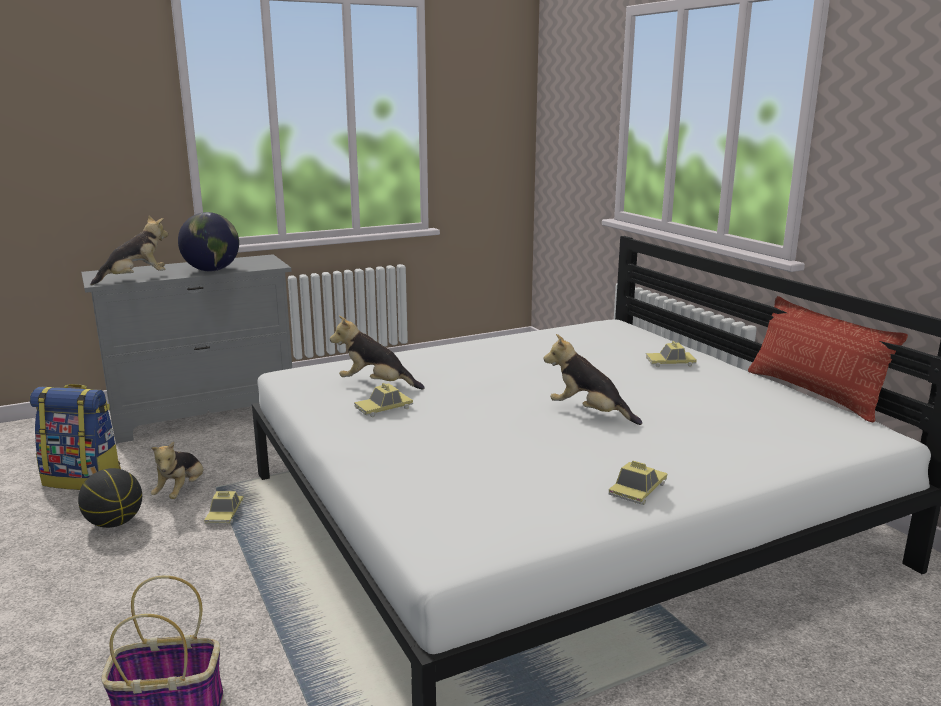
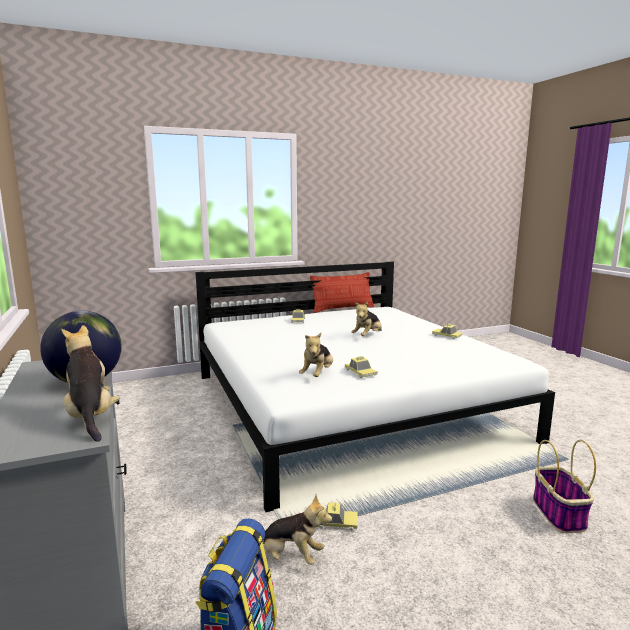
camera: 85 degrees left, 5 degrees down
(115, 523) = (350, 593): basketball -> none

